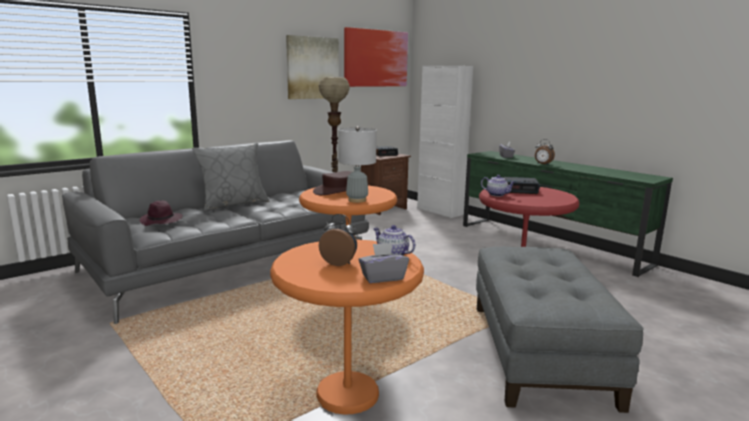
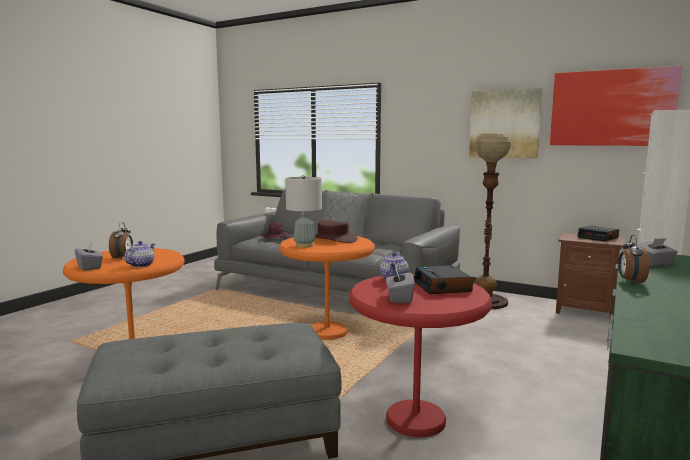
camera: 70 degrees right, 5 degrees down
(545, 199) = (399, 298): none -> grey tissue box

